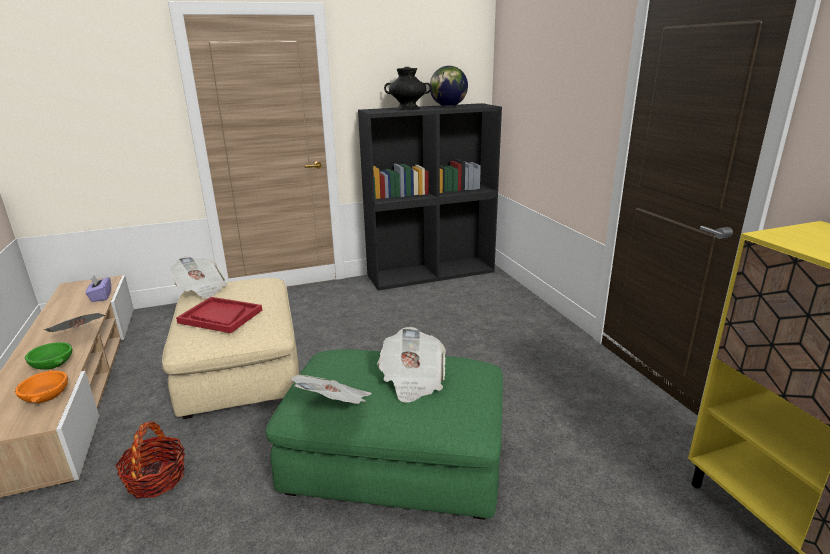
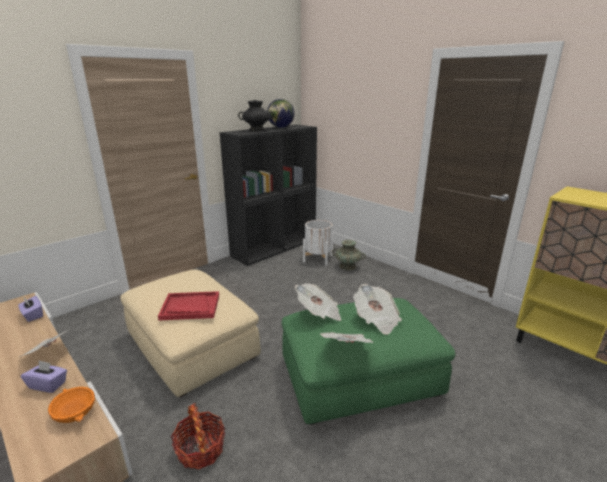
camera: 25 degrees left, 0 degrees up
(52, 364) = (48, 385): green bowl -> purple tissue box
(201, 289) = (147, 289): newspaper -> newspaper (319, 313)
(476, 297) = (318, 258): none -> white planter
(509, 314) = (347, 266): none -> turquoise vase

